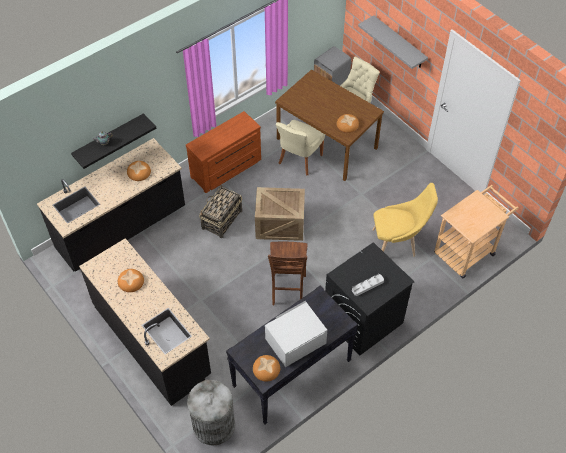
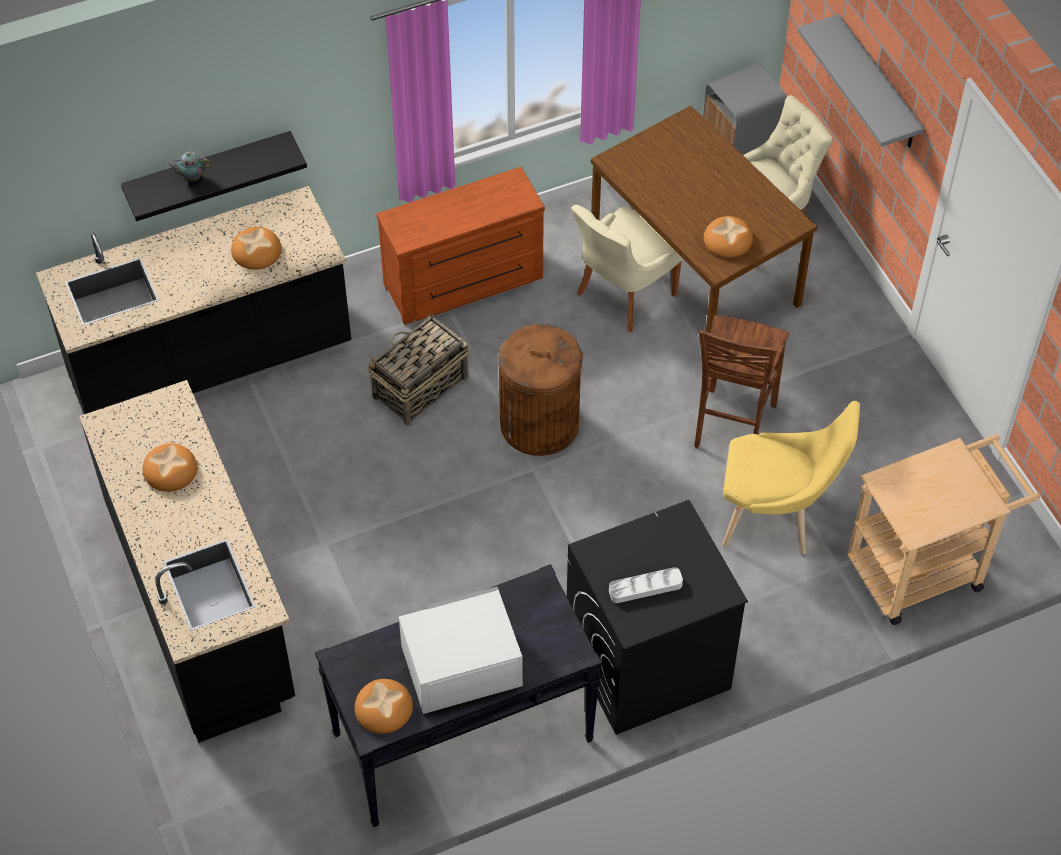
camera: 15 degrees right, 0 degrees up
(213, 425) = (271, 801): grey trash can -> none
(280, 224) = (540, 423): crate -> brown trash can
(287, 291) = (509, 566): brown stool -> brown stool (732, 427)

